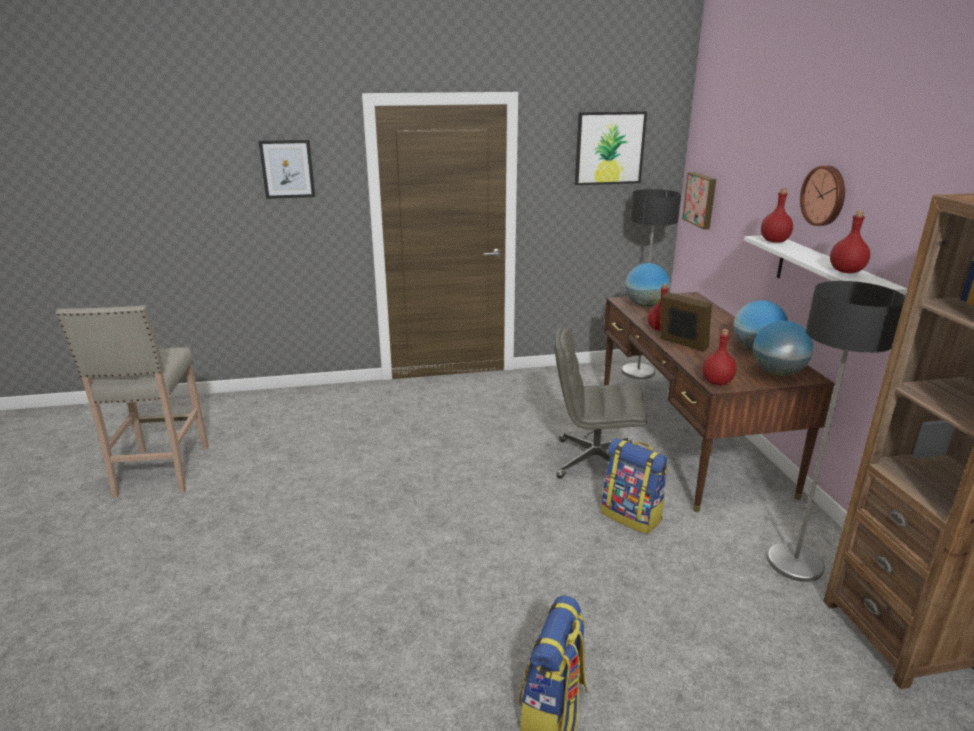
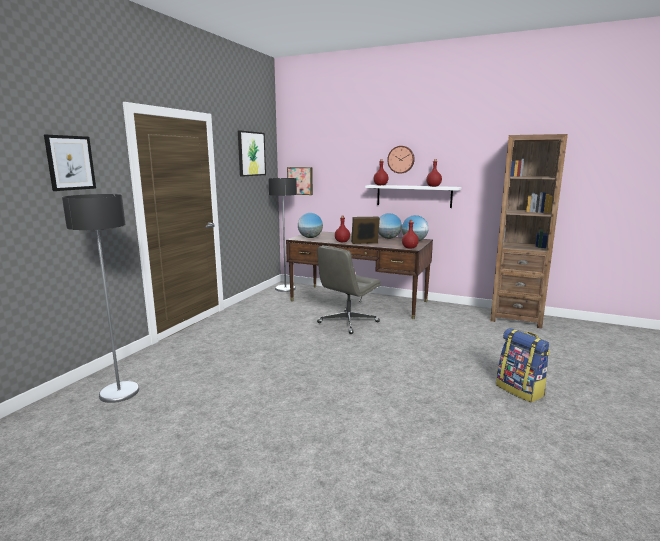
camera: 55 degrees left, 10 degrees down
(161, 472) = (98, 477): beige stool -> none
(632, 516) = (402, 330): backpack -> none
(795, 563) = (465, 316): floor lamp -> floor lamp (120, 392)

